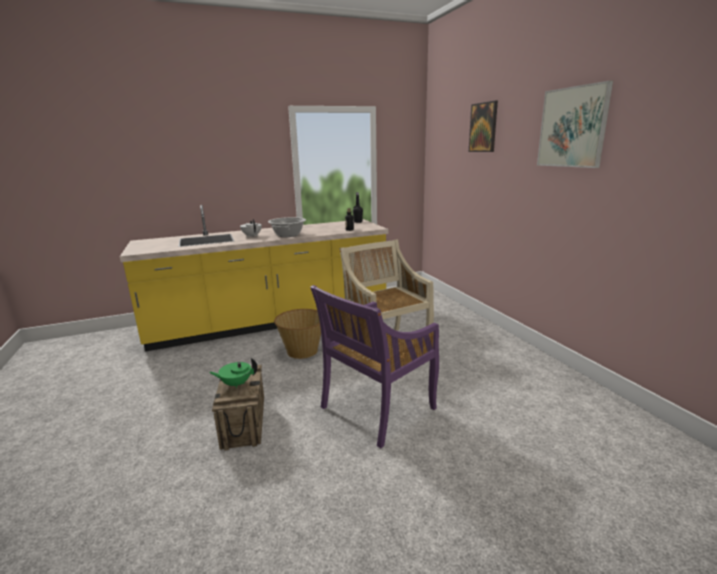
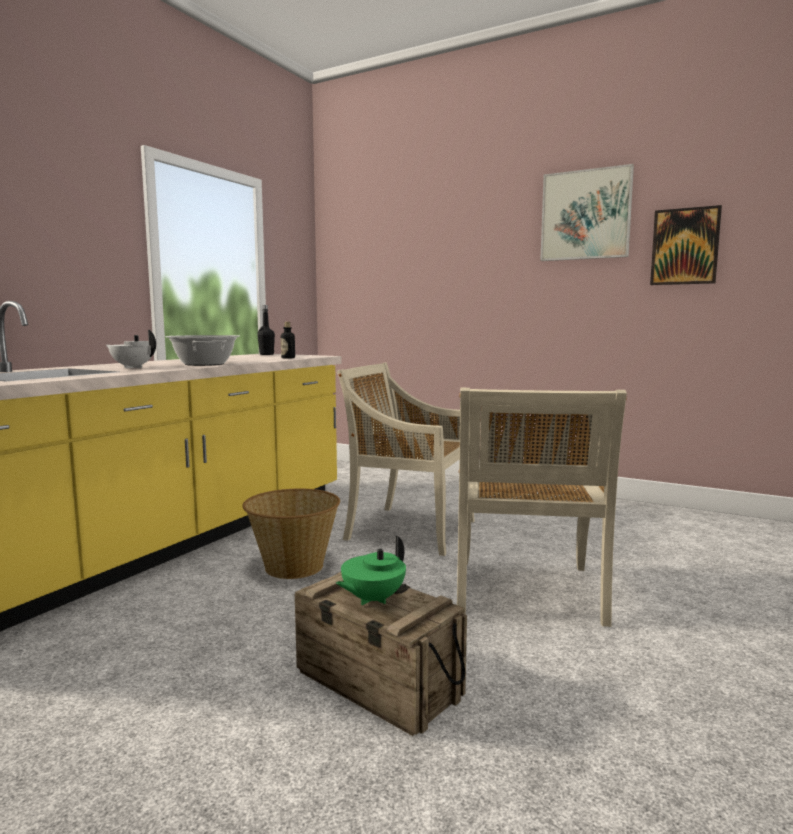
camera: 40 degrees left, 10 degrees down
(376, 409) = (526, 593): purple chair -> beige chair
(483, 127) = (438, 220): picture -> picture (685, 246)

